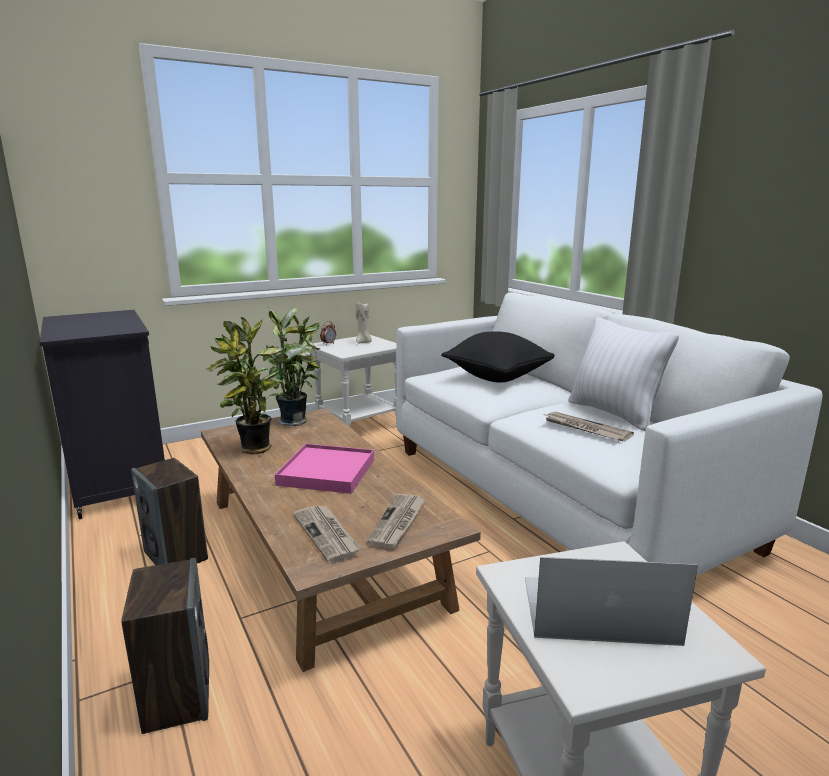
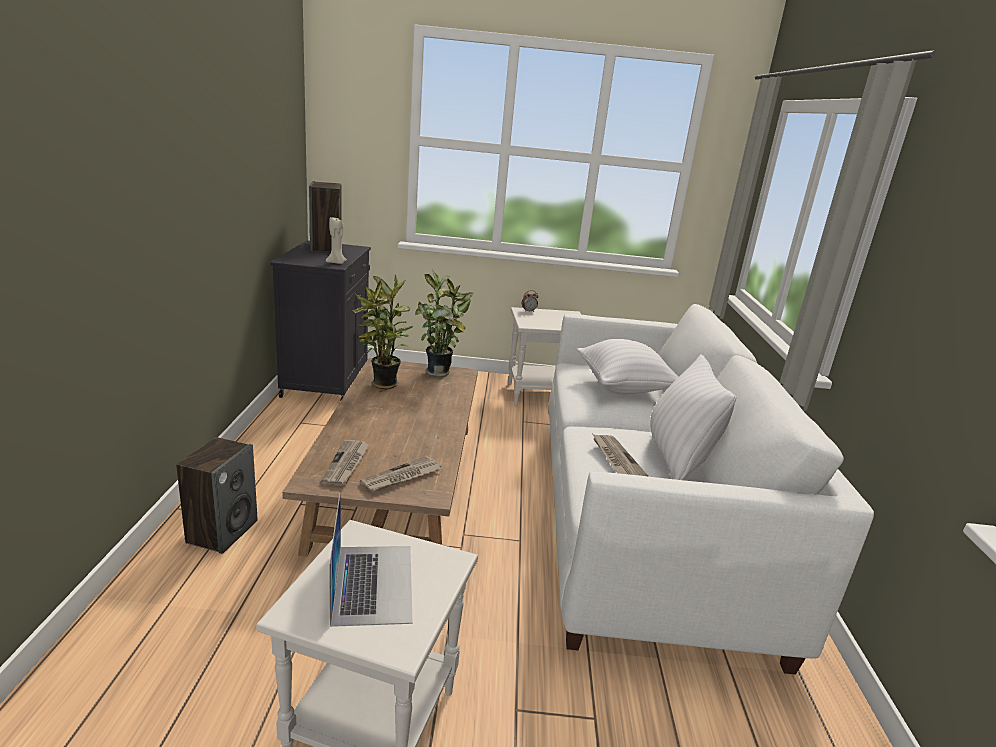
camera: 30 degrees right, 5 degrees up
(176, 556) = (307, 446): speaker -> speaker (326, 247)
(326, 472) = (406, 420): pink tray -> none
(363, 342) = (560, 318): beige candle -> beige candle (337, 263)
(497, 377) = (623, 387): black pillow -> white pillow
(597, 609) = (372, 582): laptop -> laptop turned 45 degrees clockwise

